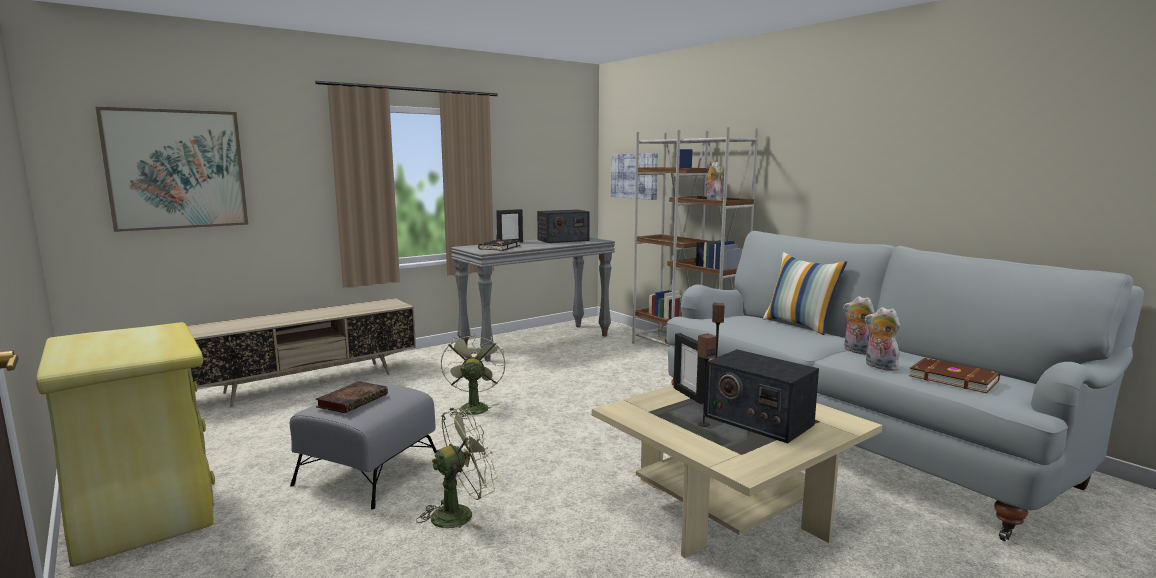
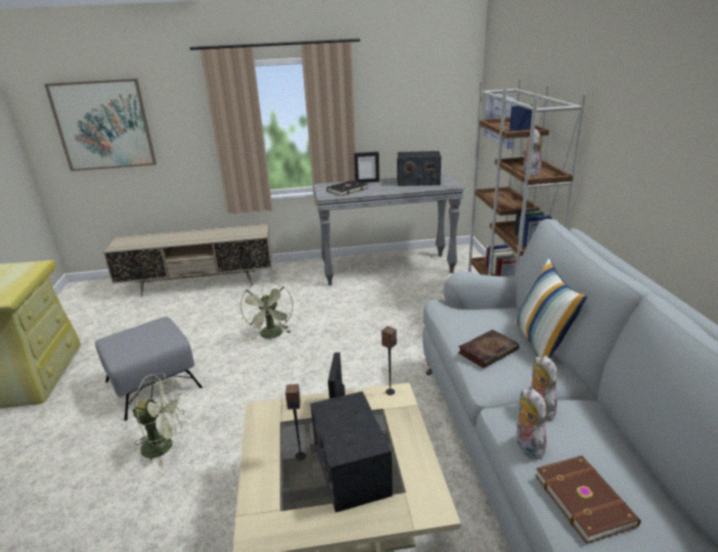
camera: 30 degrees right, 15 degrees up
(353, 400) = (130, 338): book -> book (488, 351)
(473, 407) = (272, 335): green fan -> green fan turned 150 degrees clockwise

